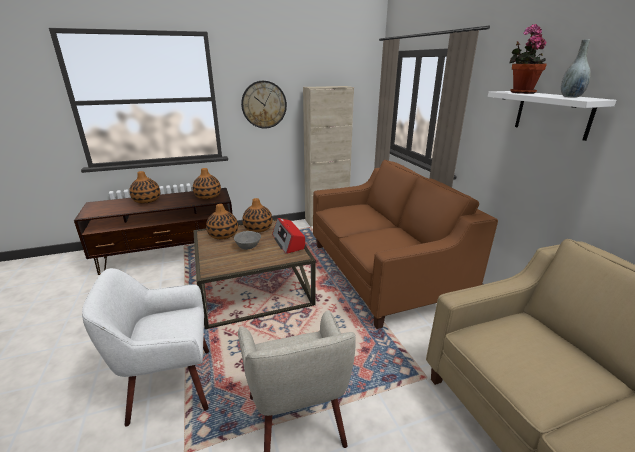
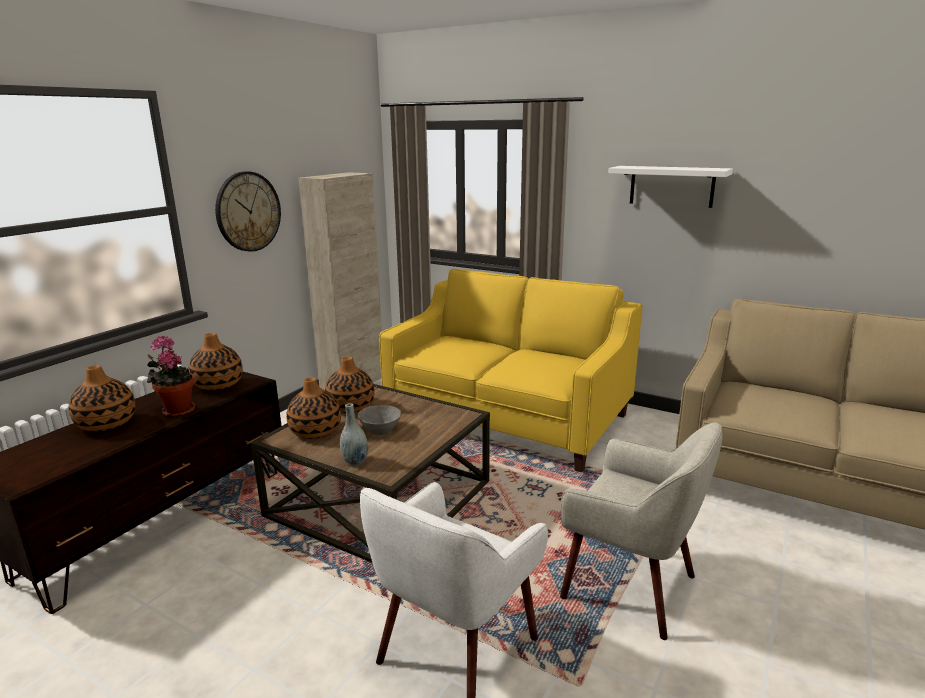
camera: 40 degrees left, 5 degrees down
(288, 242) = (423, 406): radio -> none
(383, 272) = (508, 418): brown sofa -> yellow sofa
(520, 92) = (641, 167): potted plant -> potted plant (176, 410)
(570, 97) = (697, 168): grey vase -> grey vase (355, 461)

